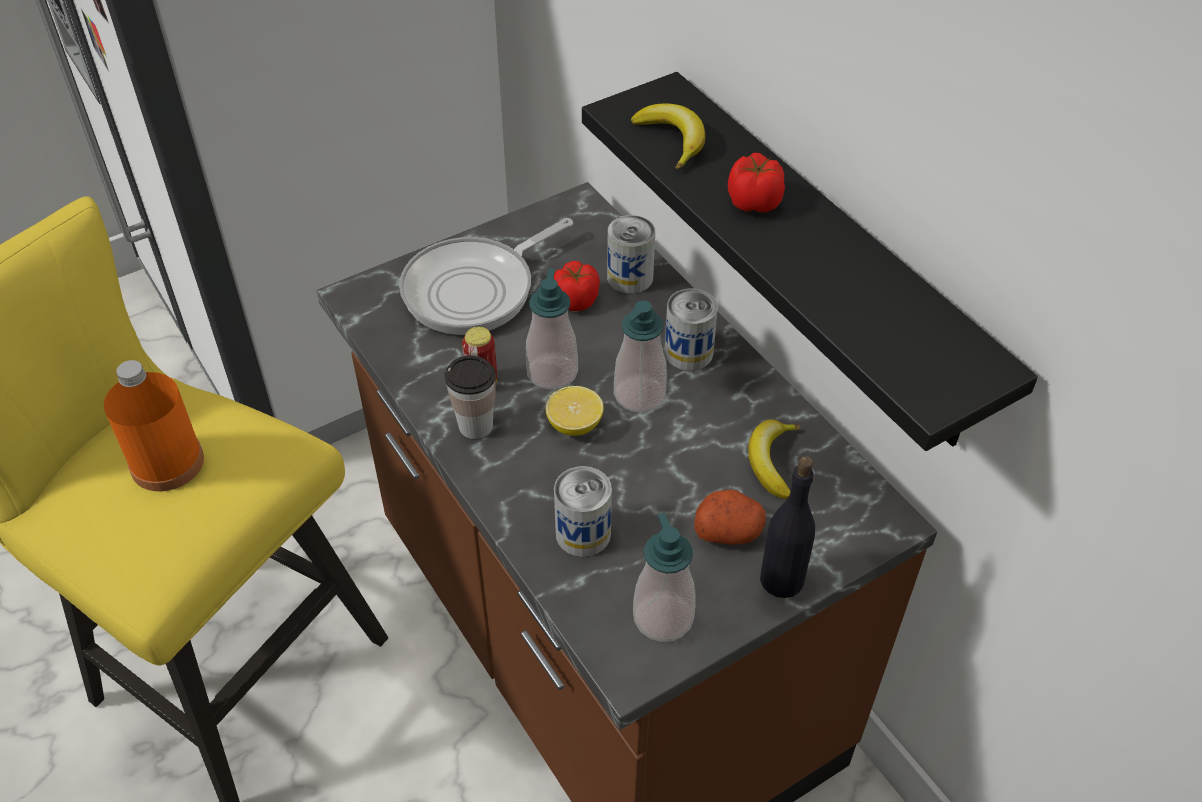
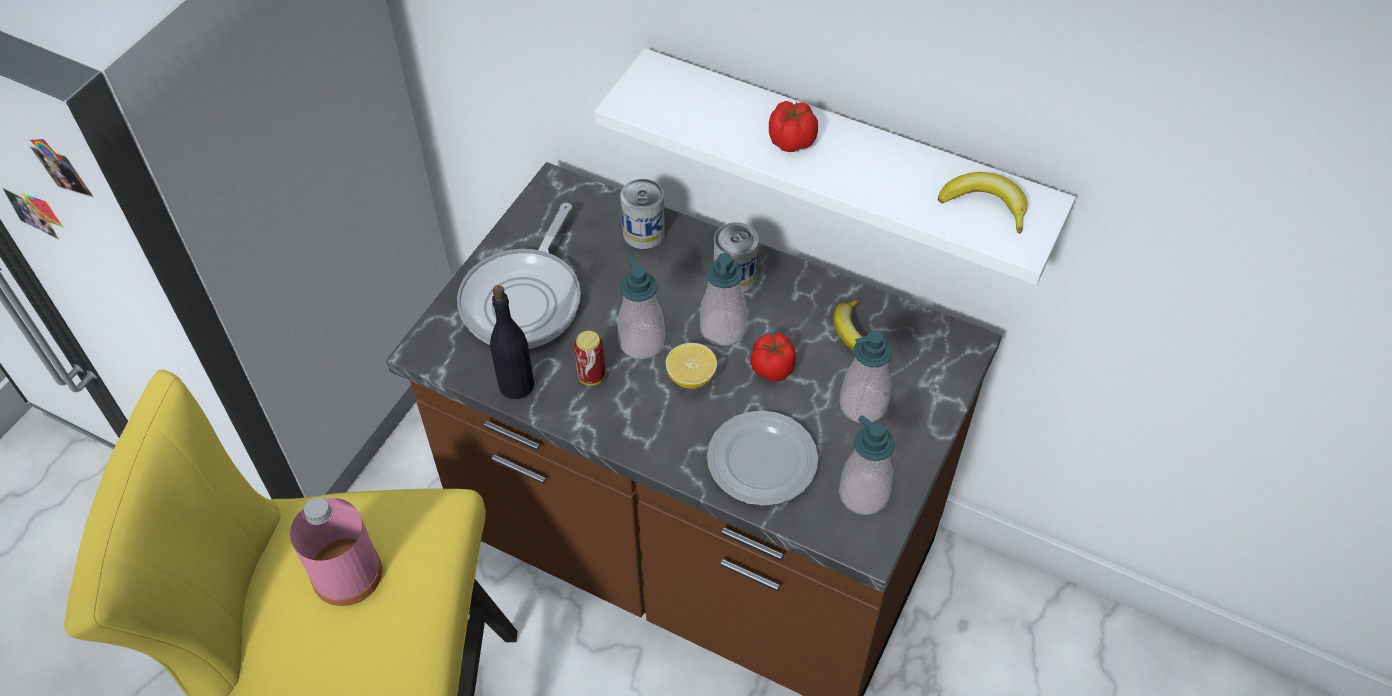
camera: 30 degrees left, 5 degrees up
(167, 463) = (347, 574): orange bottle -> pink bottle
(475, 425) = (614, 415): cup -> none
(577, 300) = (615, 271): tomato -> tomato (773, 367)
(583, 533) = (761, 460): can -> plate
(672, 140) = (690, 112): banana -> banana (985, 205)
(728, 530) = (863, 405): potato -> soap dispenser
(781, 579) = (924, 423): black bottle -> black bottle (516, 385)
(825, 261) = (844, 163): black shelf -> white shelf

